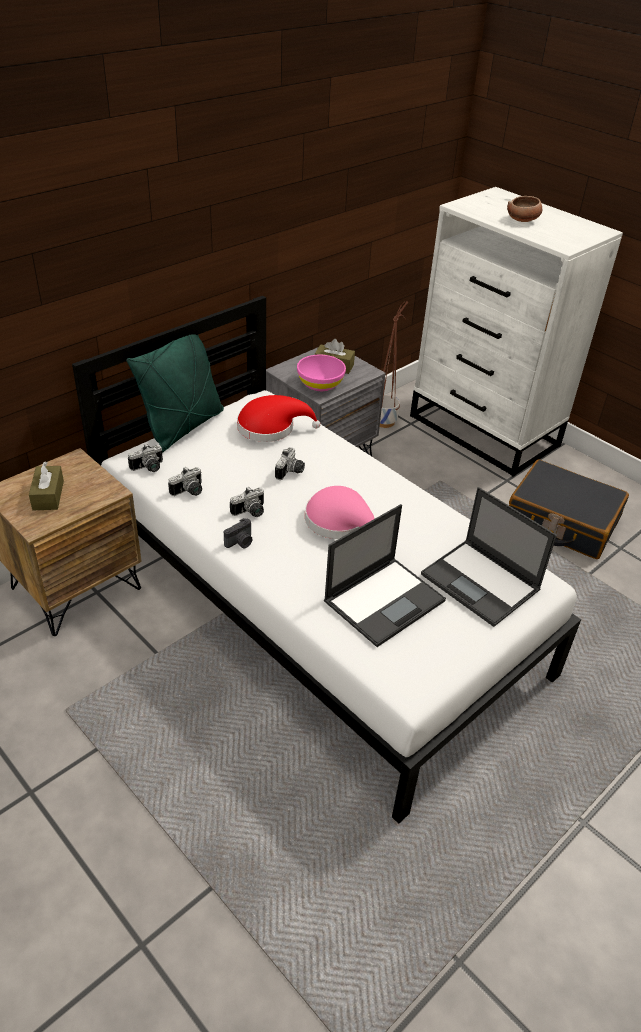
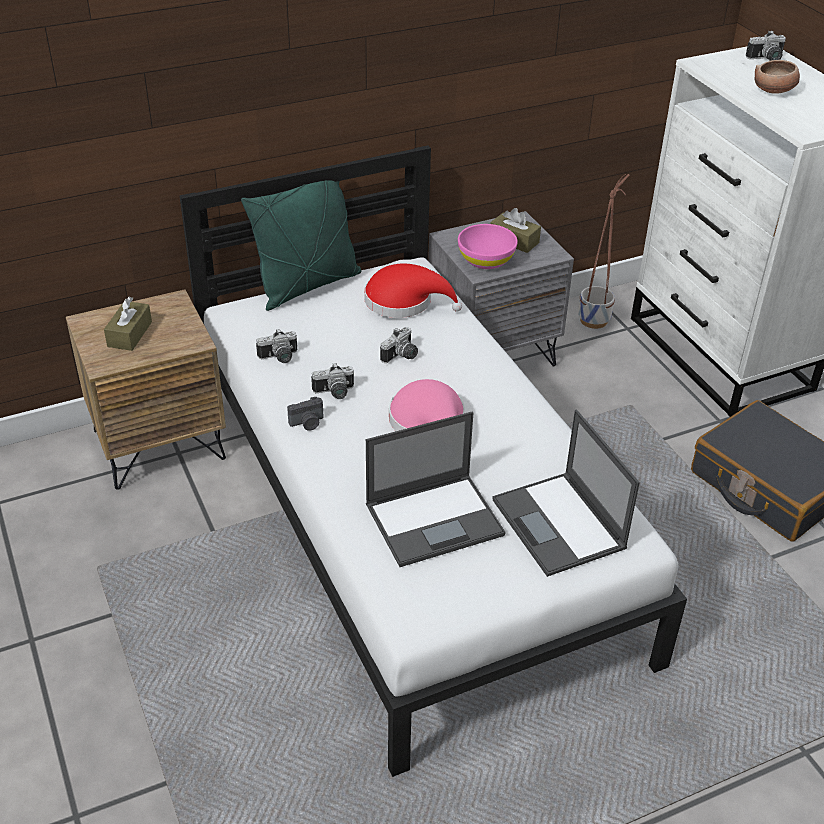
camera: 20 degrees right, 0 degrees up
(149, 468) = (249, 324): camera -> camera (766, 59)

